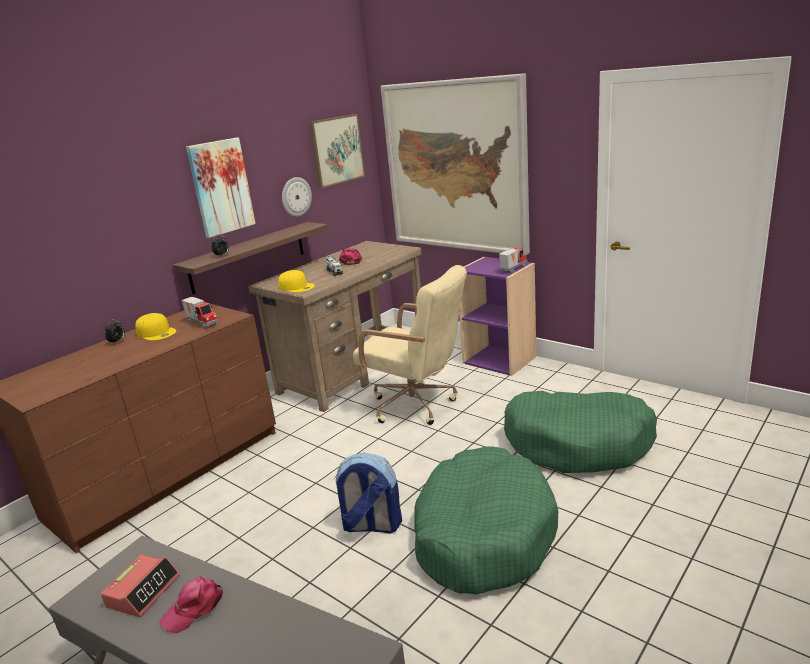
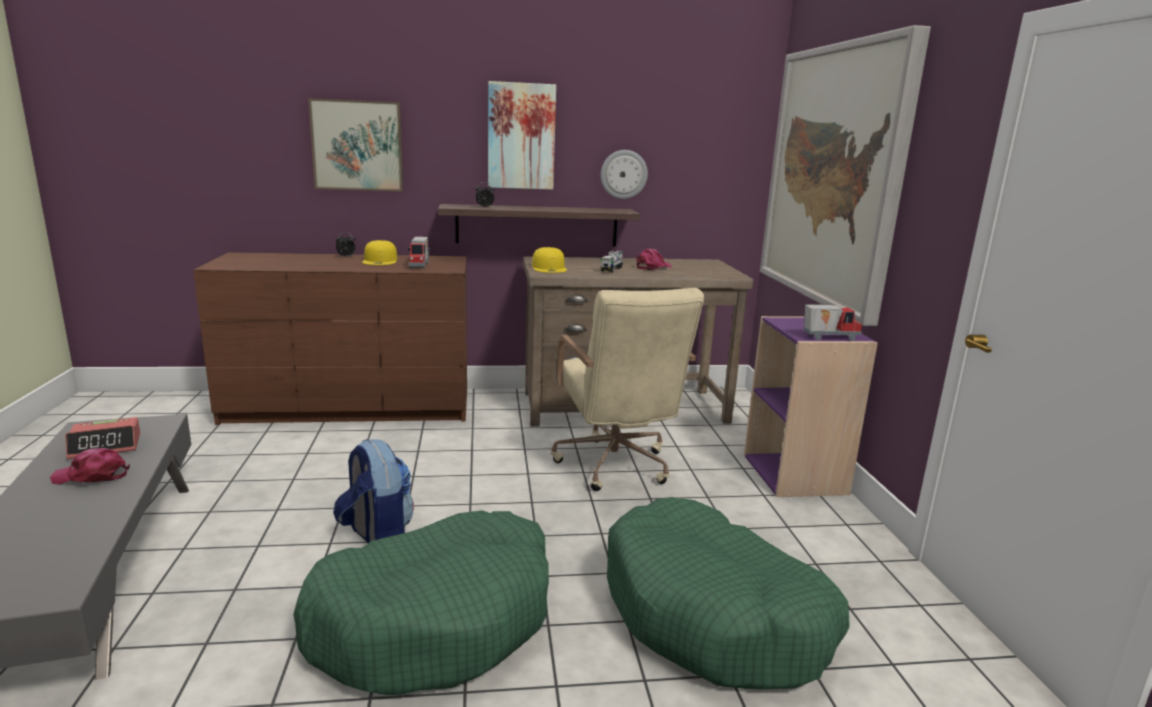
camera: 40 degrees right, 5 degrees down
(336, 150) = (704, 132): picture -> picture (357, 145)

